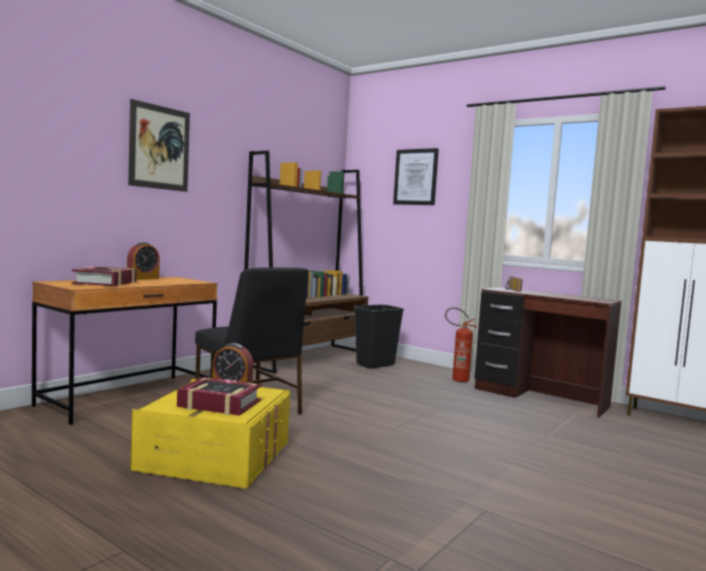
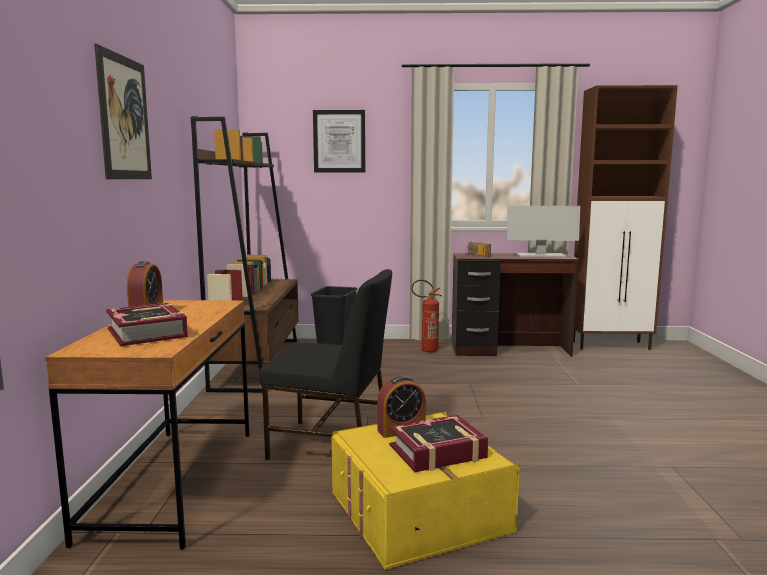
camera: 35 degrees left, 5 degrees up
(577, 297) = (540, 256): none -> monitor

